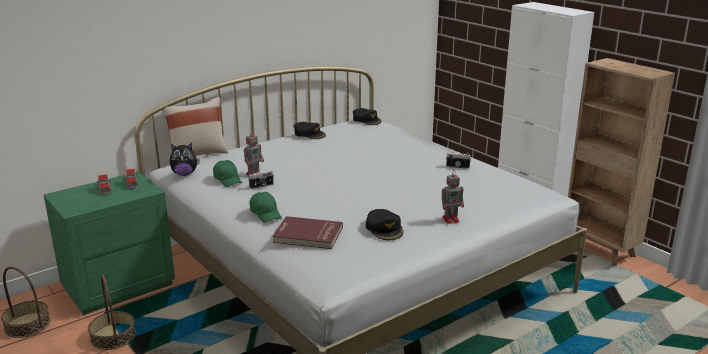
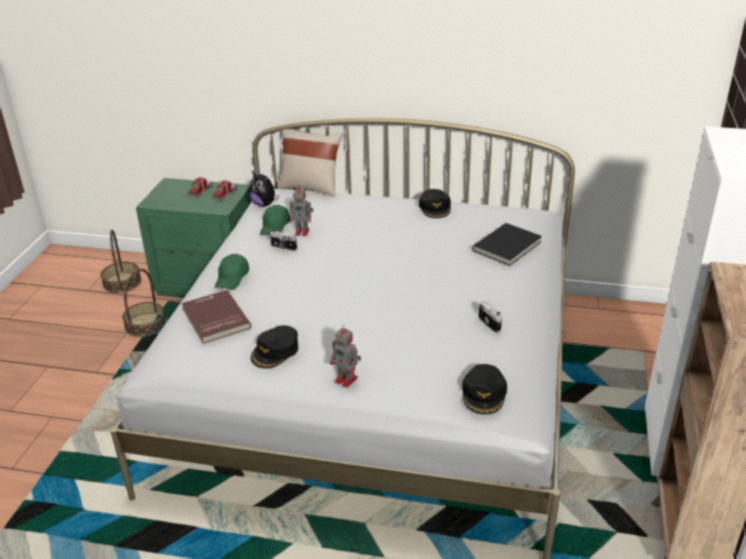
camera: 50 degrees right, 10 degrees up
(366, 120) = (528, 215): black cap -> black cap (484, 394)
(390, 135) = (508, 247): none -> black book

